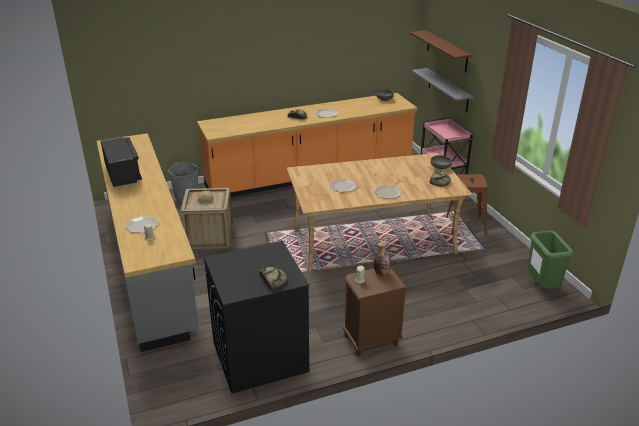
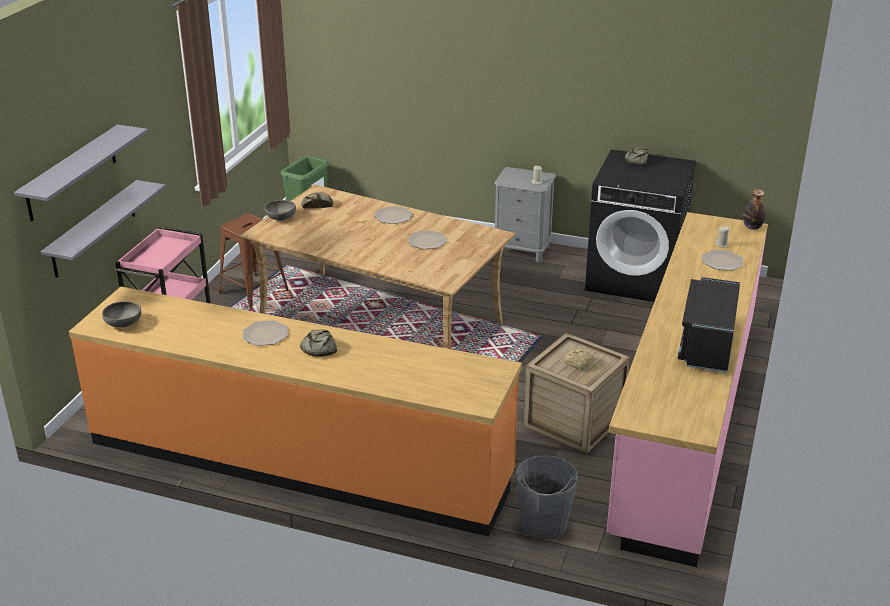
camera: 140 degrees left, 0 degrees up
(150, 262) = (684, 421): grey counter -> pink counter
(370, 340) = (522, 250): brown nightstand -> grey nightstand
(382, 273) = (510, 179): bottle -> bottle (752, 227)
(447, 51) = (71, 173): brown shelf -> grey shelf

